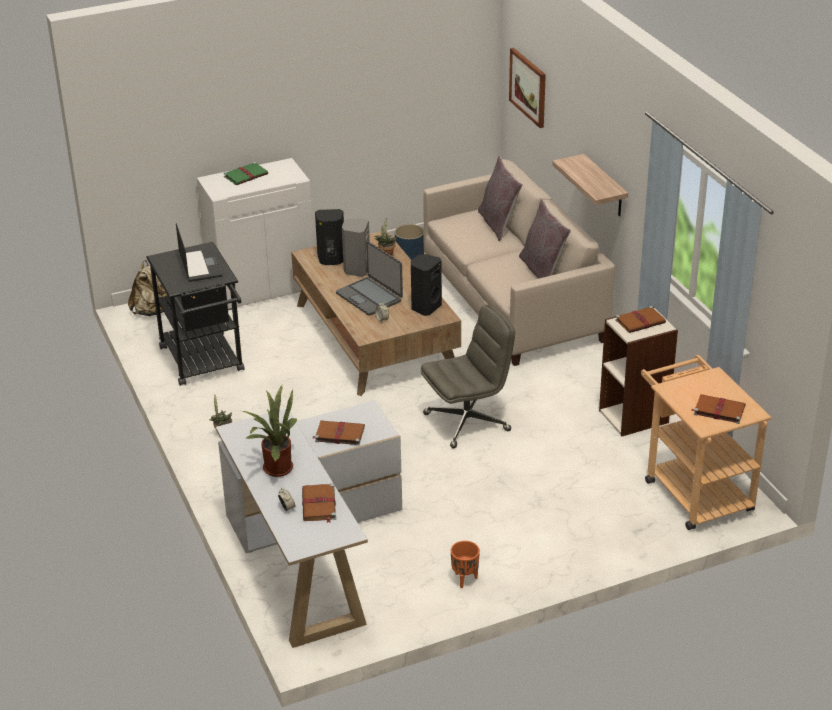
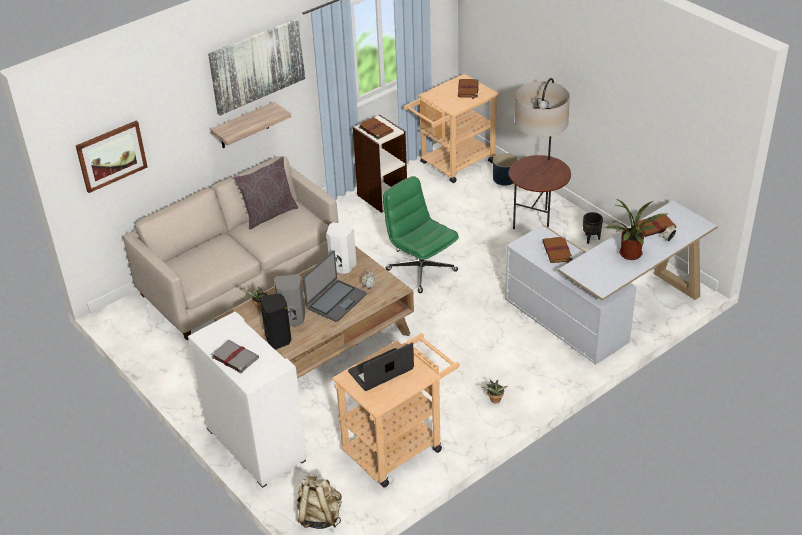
camera: 105 degrees left, 5 degrees up
(204, 363) = (399, 445): black cart -> beige cart
(246, 175) = (234, 357): green book -> grey book
(410, 254) = (172, 355): blue planter -> blue planter (504, 178)
(425, 307) = (342, 267): black speaker -> white speaker
(465, 579) = (591, 238): orange planter -> black planter
(467, 422) = (421, 270): grey office chair -> green office chair
(499, 224) = (195, 249): grey pillow -> none
(523, 538) = (537, 223): none -> floor lamp
(623, 134) = (257, 65): none -> picture

